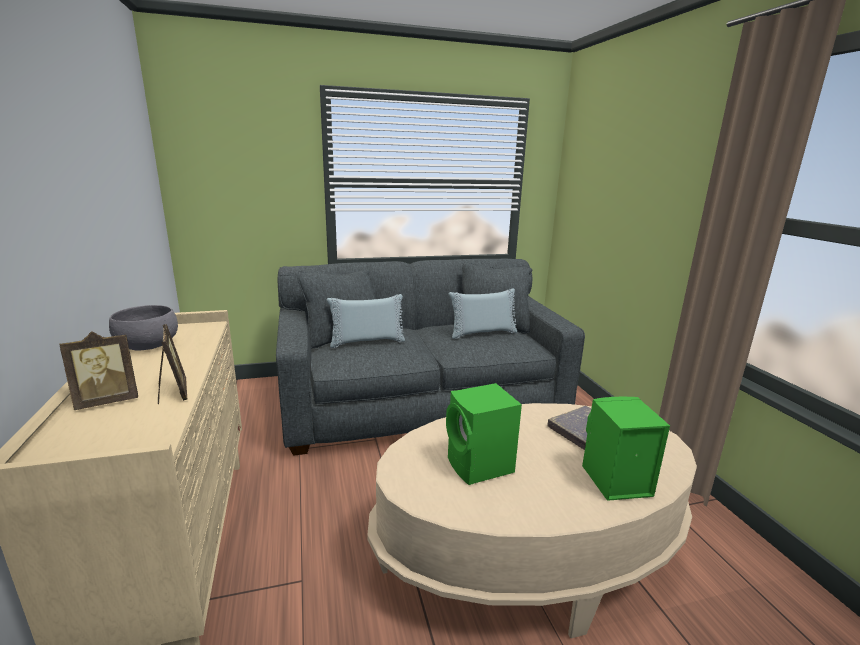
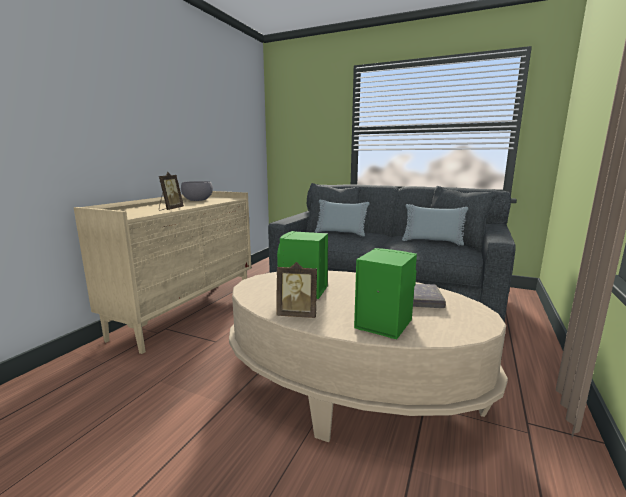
camera: 40 degrees right, 5 degrees down
(108, 401) = (148, 208): picture frame -> picture frame (297, 315)

